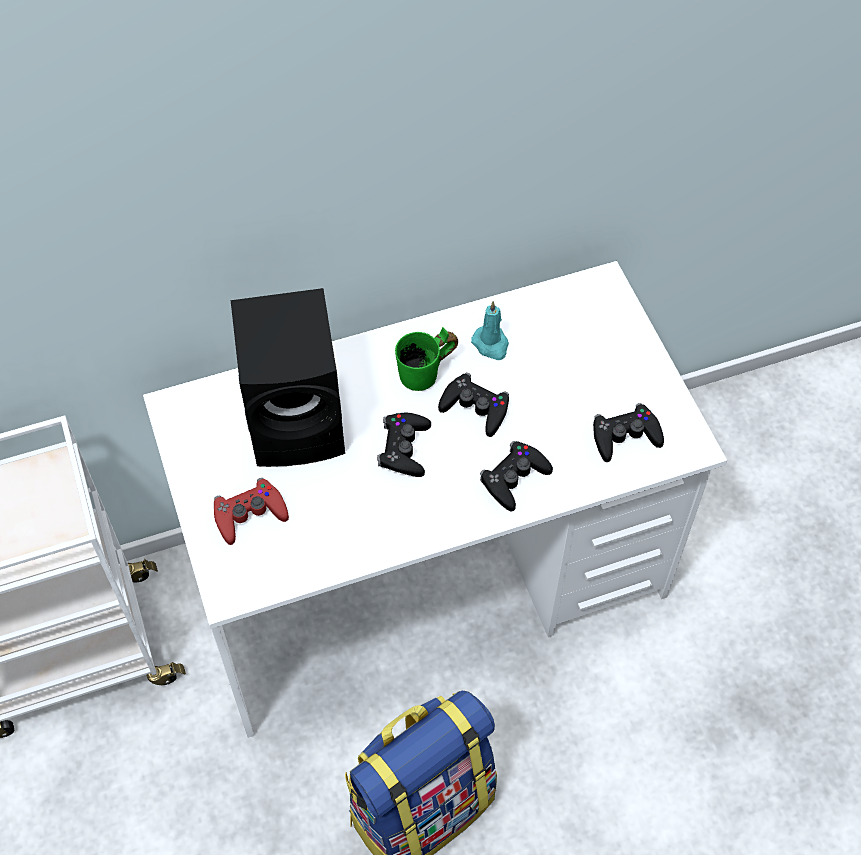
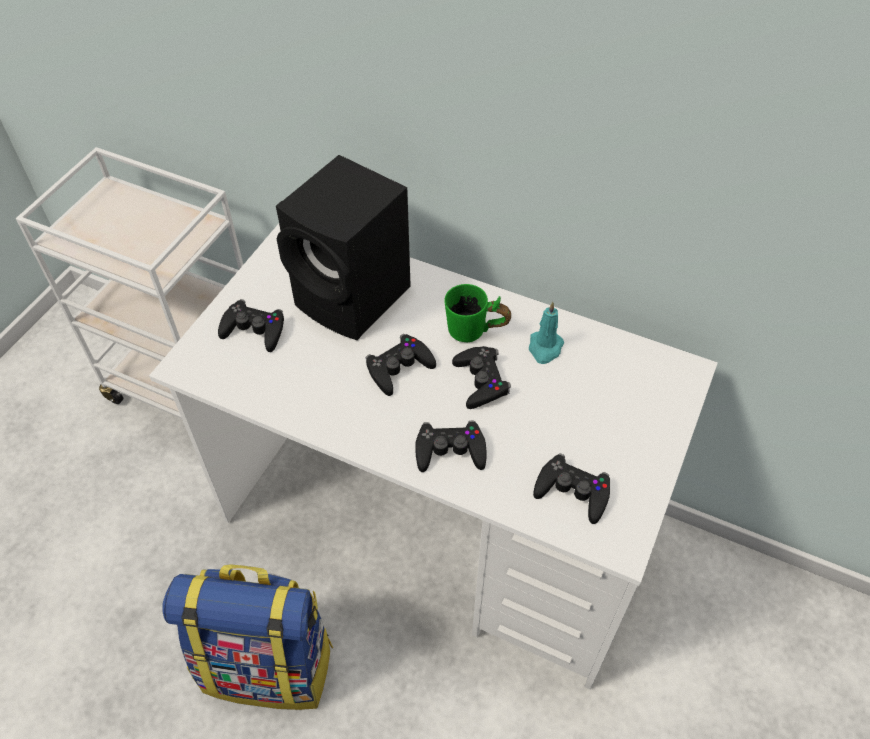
camera: 45 degrees right, 5 degrees down
(249, 514) = (254, 330): red game controller -> black game controller

